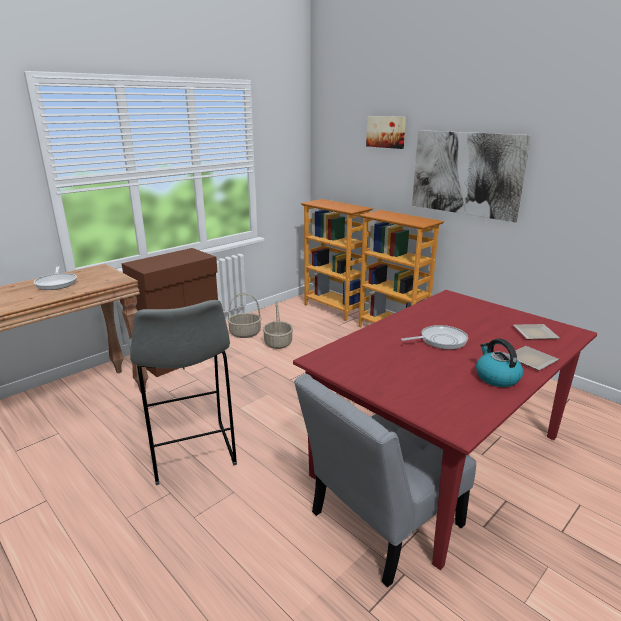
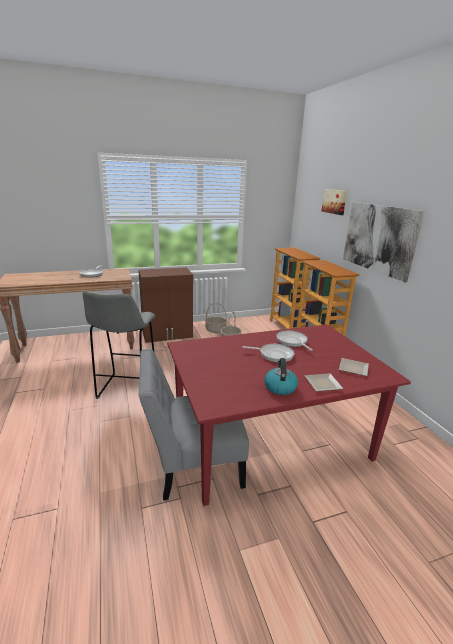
camera: 25 degrees right, 0 degrees up
(438, 319) = (292, 341): none -> frying pan

